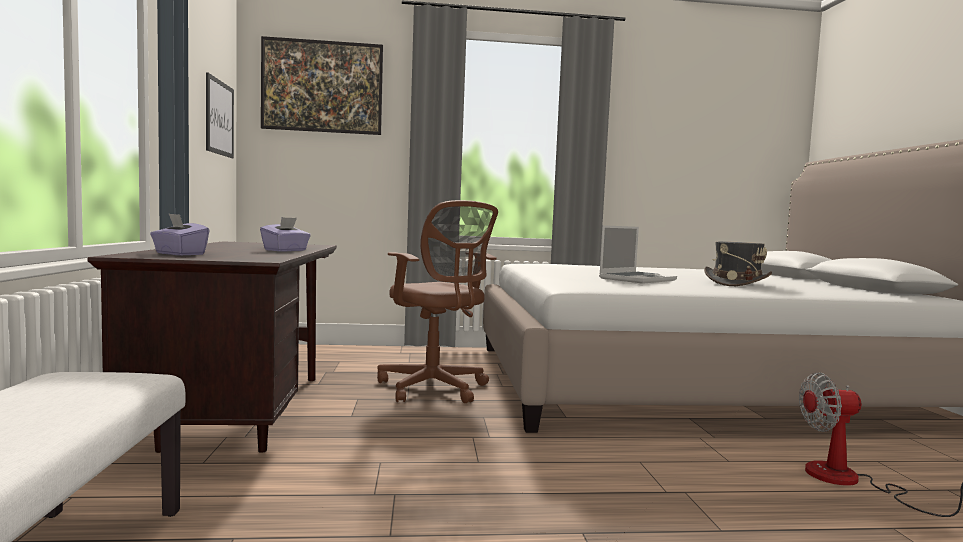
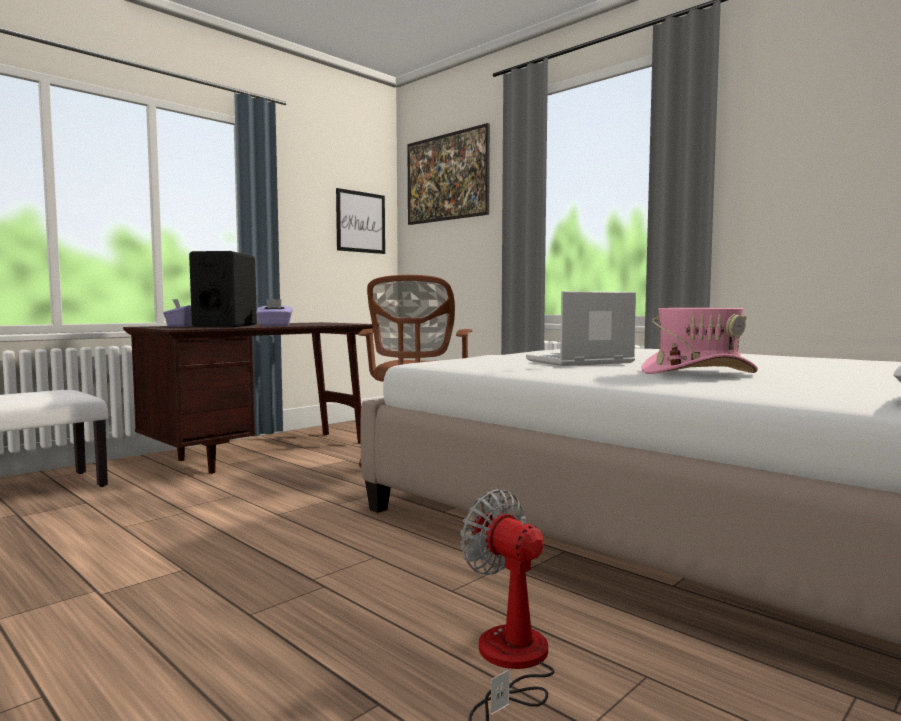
camera: 50 degrees right, 0 degrees up
(235, 252) = (225, 326): none -> black speaker
(637, 279) = (579, 362): laptop -> laptop turned 150 degrees clockwise
(736, 283) = (698, 373): grey hat -> pink hat

